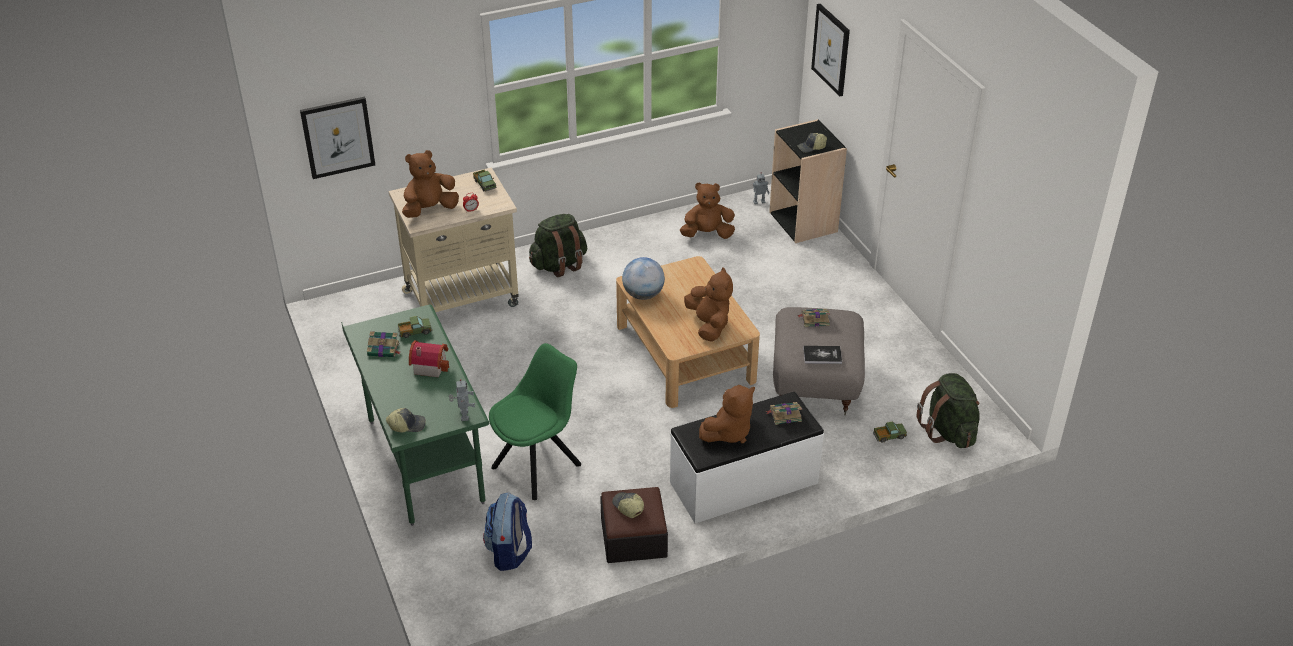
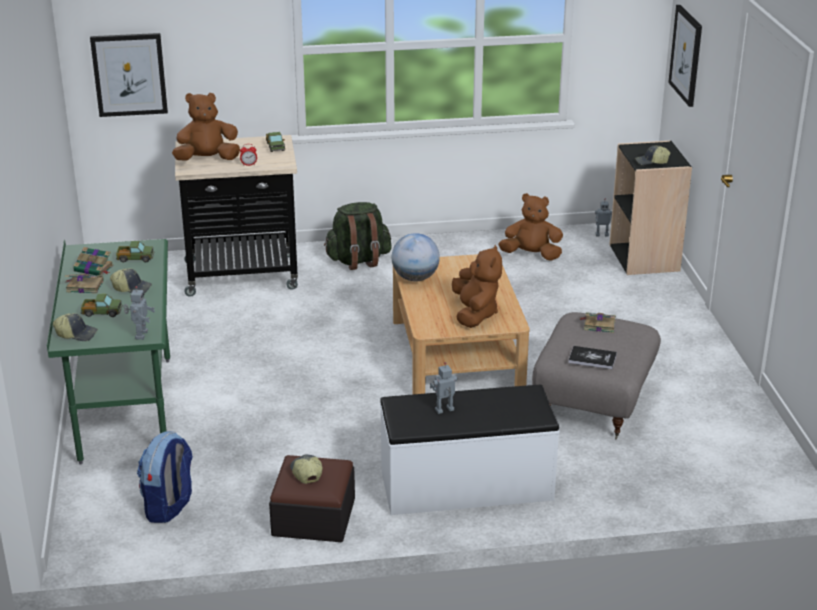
camera: 15 degrees right, 10 degrees down
(429, 365) = (132, 288): toy house -> cap
(461, 298) = (242, 275): beige cart -> black cart
(537, 466) = (242, 432): green chair -> none
(729, 432) = (445, 410): brown plush toy -> toy robot
(784, 415) = (518, 404): book -> book (84, 286)
(889, 436) = (661, 468): toy truck -> toy truck (102, 313)
(948, 431) = (736, 474): green backpack -> none

